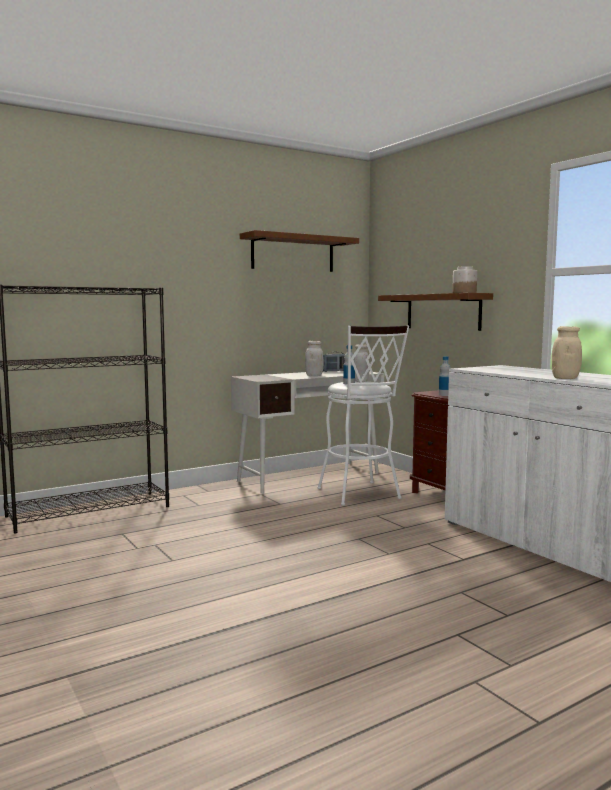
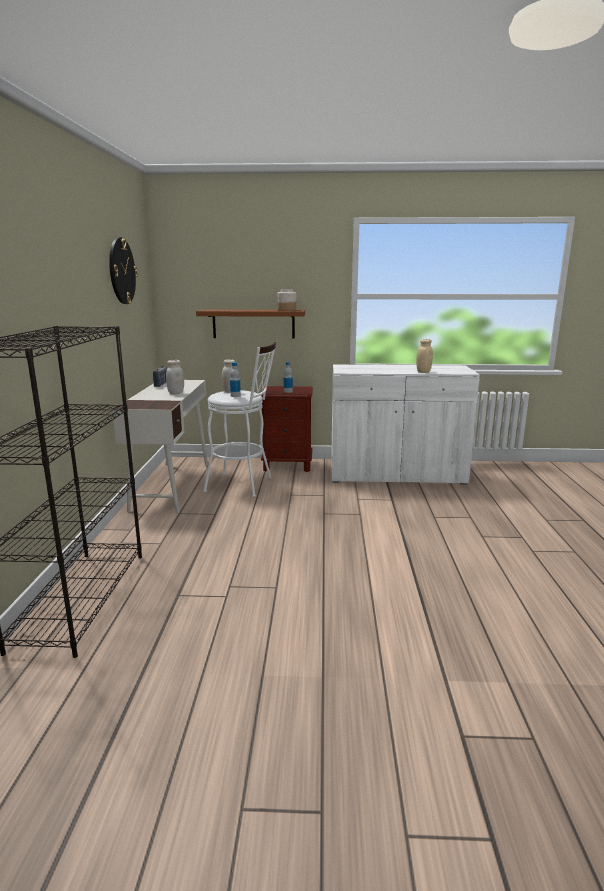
camera: 55 degrees left, 10 degrees up
(293, 253) = (121, 271): brown shelf -> wall clock

